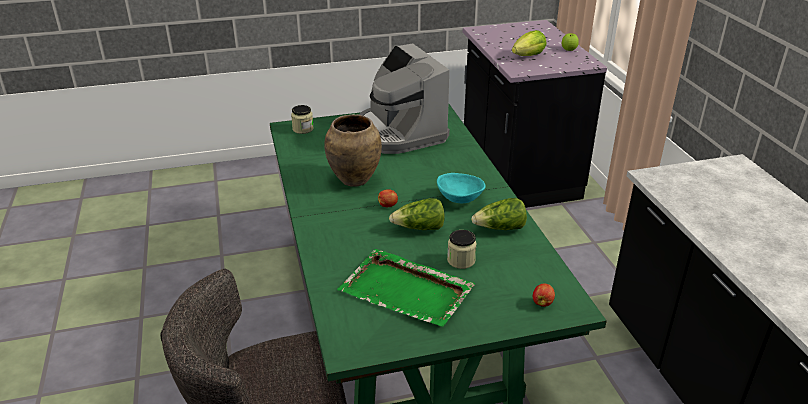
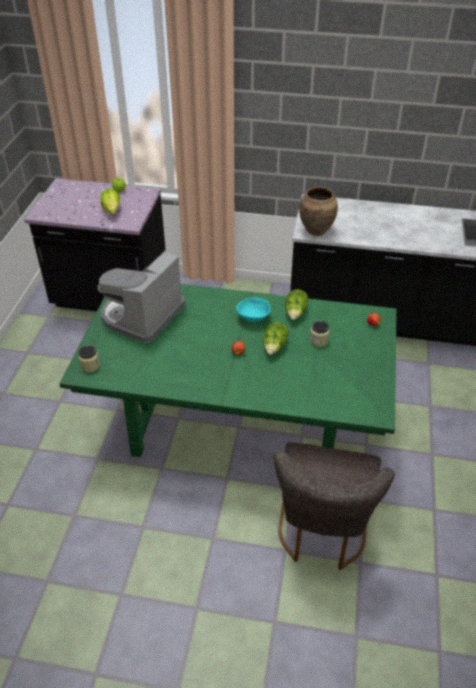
camera: 65 degrees left, 10 degrees up
(354, 180) = (193, 358): brown vase -> brown vase (316, 231)
(399, 133) = (142, 316): coffee machine -> coffee machine turned 120 degrees clockwise
(407, 291) = (336, 373): green tray -> none

